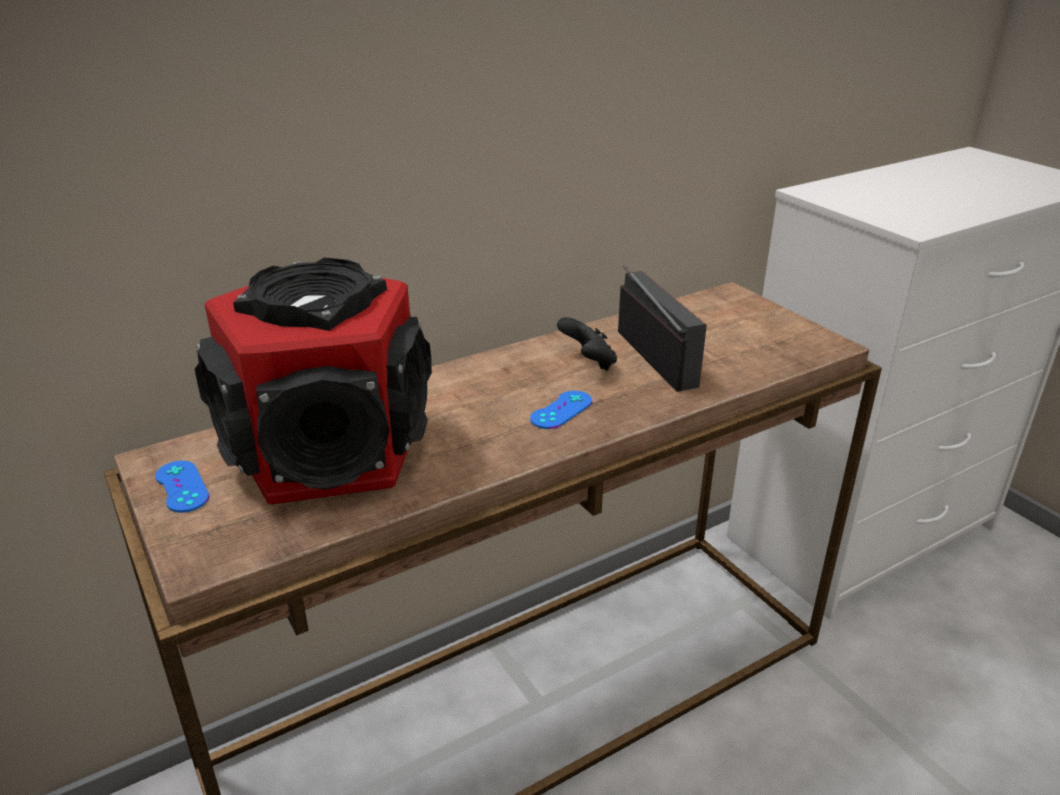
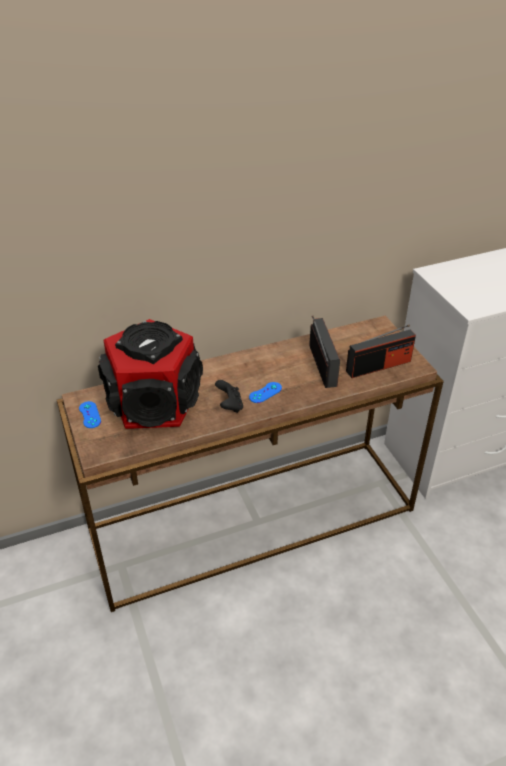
camera: 10 degrees right, 10 degrees up
(588, 363) = (287, 365): black game controller -> black game controller (230, 406)
(760, 350) = (378, 366): none -> radio

